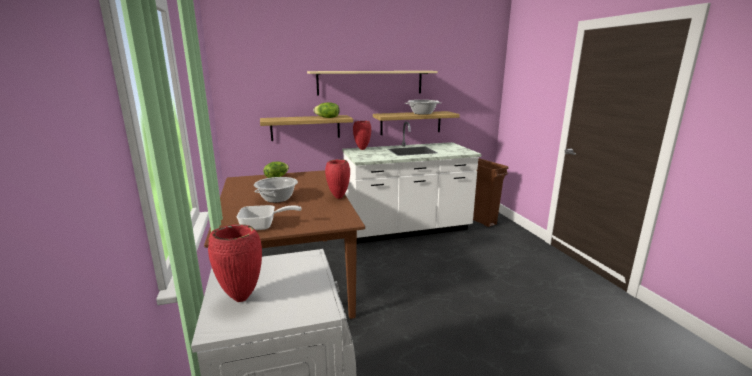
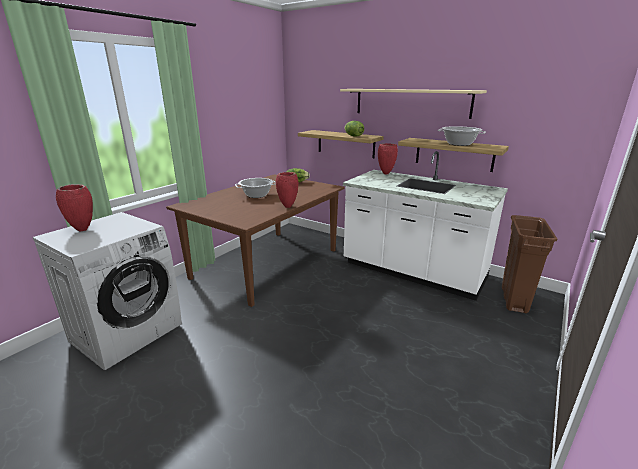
camera: 50 degrees right, 5 degrees up
(263, 226) = (206, 207): frying pan -> none

